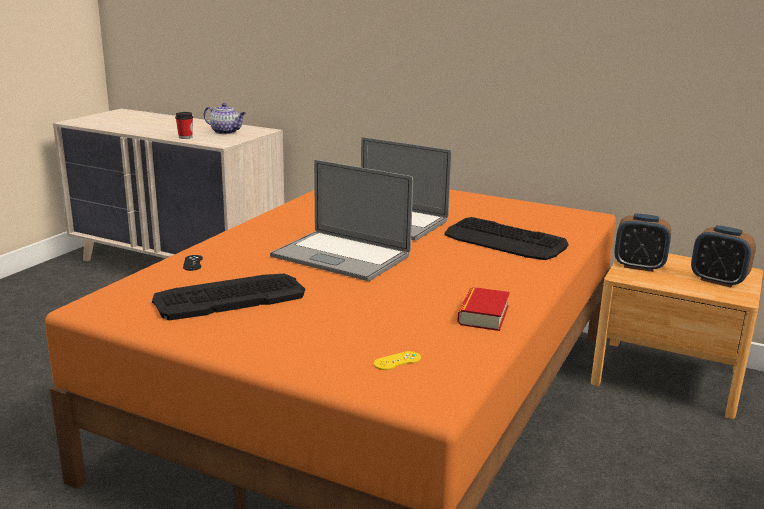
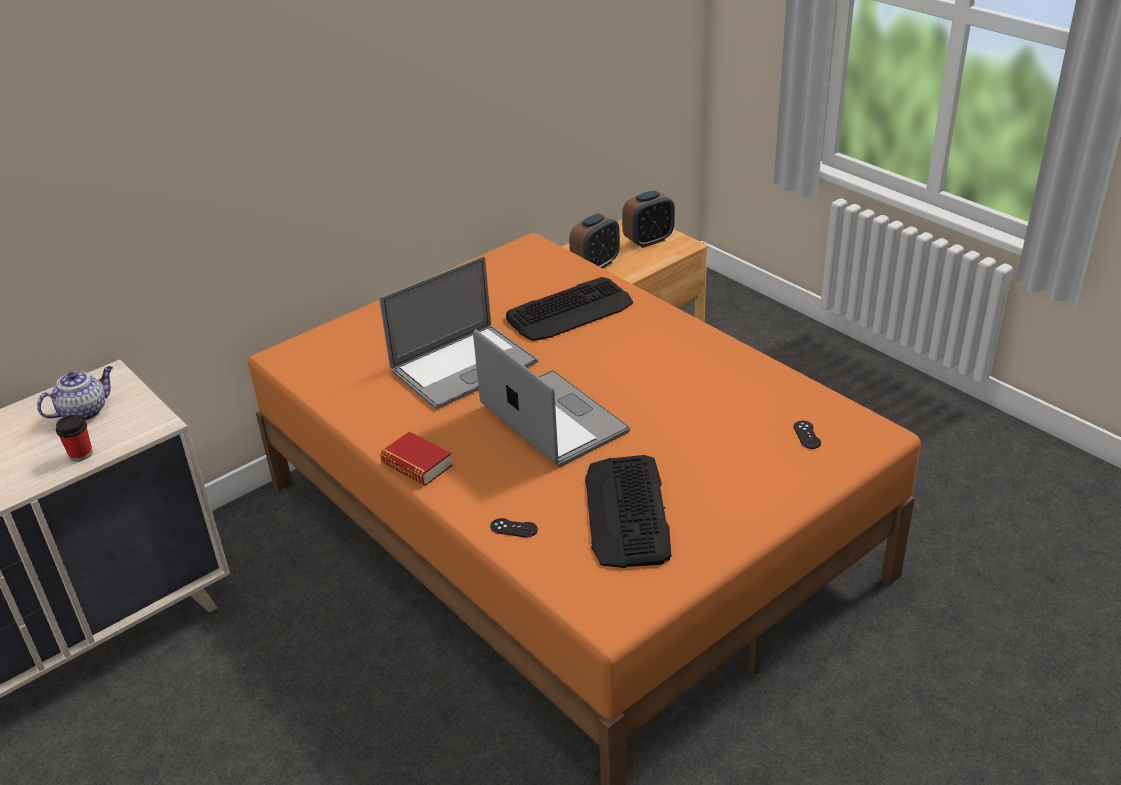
camera: 65 degrees left, 15 degrees up
(340, 256) = (553, 419): laptop -> laptop turned 90 degrees counterclockwise
(397, 361) = (807, 435): yellow game controller -> black game controller
(483, 315) = (737, 370): book -> book (417, 465)

